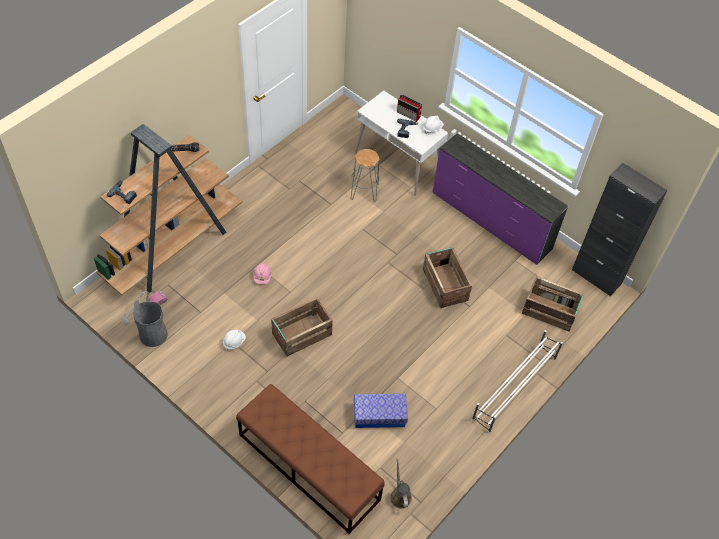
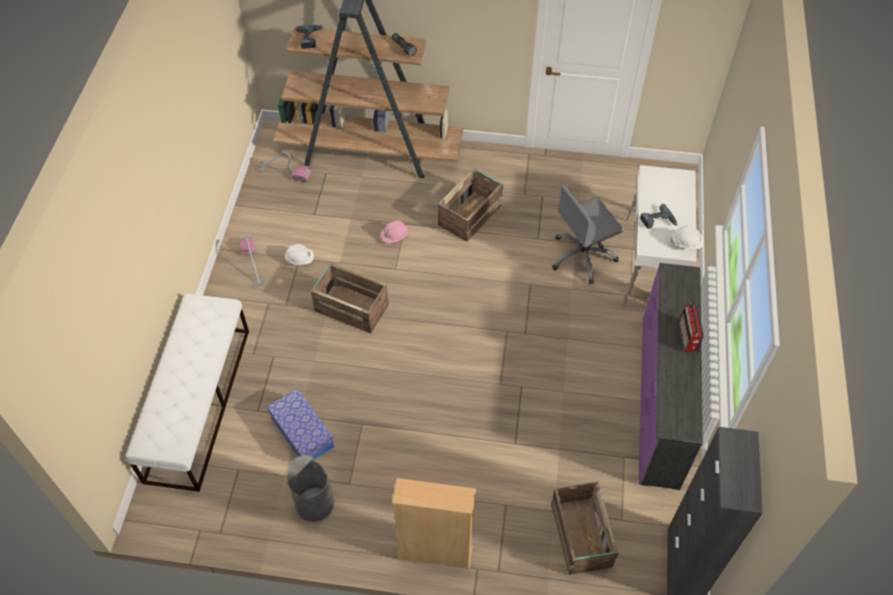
camera: 60 degrees right, 0 degrees up
(153, 335) = (262, 196): grey trash can -> grey trash can (314, 503)
(212, 372) = (253, 263): none -> vacuum cleaner
(308, 466) = (198, 403): brown bench -> white bench
(364, 191) = (582, 257): grey stool -> grey office chair
(400, 495) = (216, 507): brown watering can -> none
(409, 115) = (683, 212): radio -> radio (687, 337)
(445, 284) = (524, 402): crate -> crate (471, 215)
(514, 389) = (435, 553): white shoe rack -> beige bookcase

